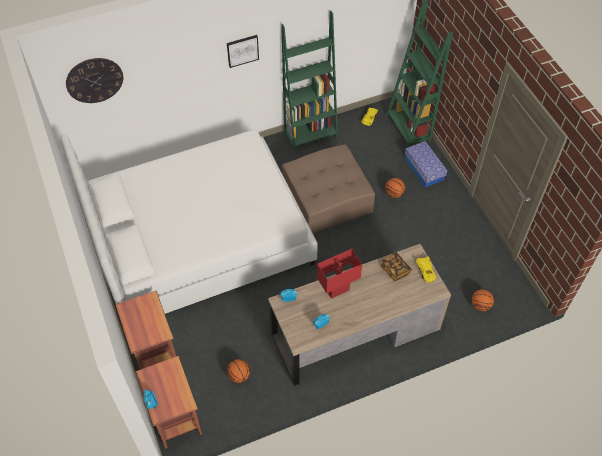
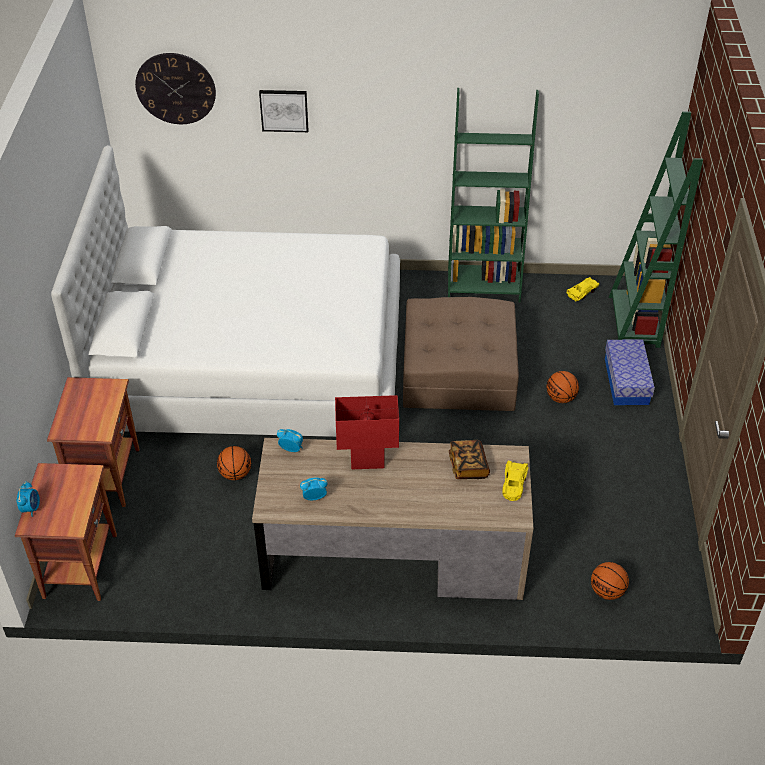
camera: 25 degrees right, 10 degrees down
(239, 375) = (195, 548): basketball -> basketball (235, 474)
(242, 50) = (394, 113): picture -> picture (284, 110)

